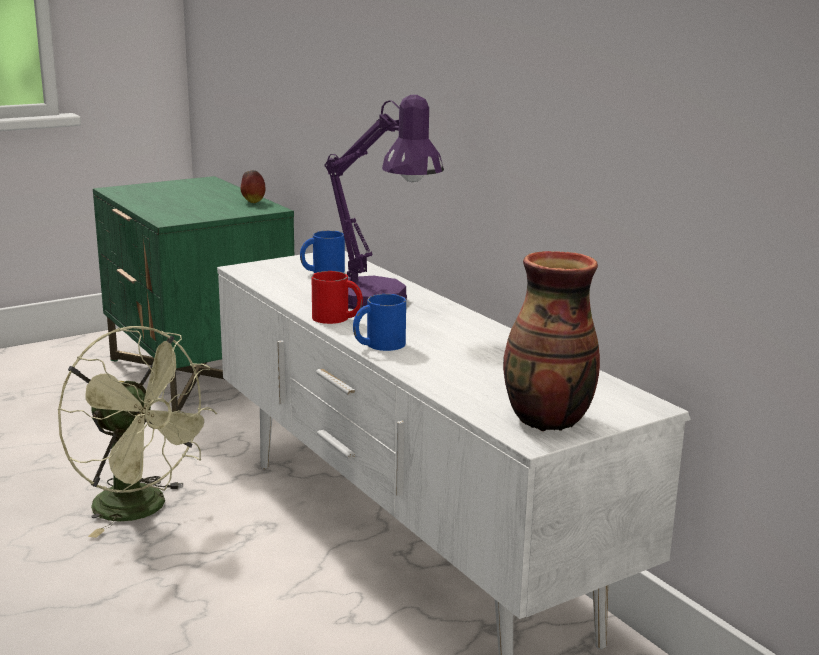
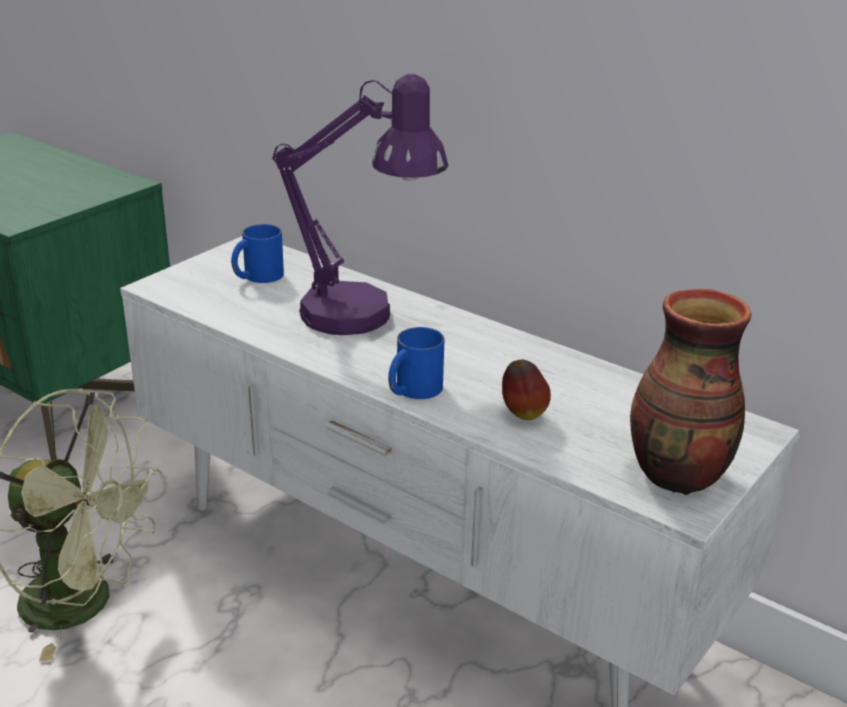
camera: 20 degrees left, 10 degrees up
(253, 202) = (99, 174): apple -> apple (522, 414)
(337, 318) = (333, 354): red mug -> none

